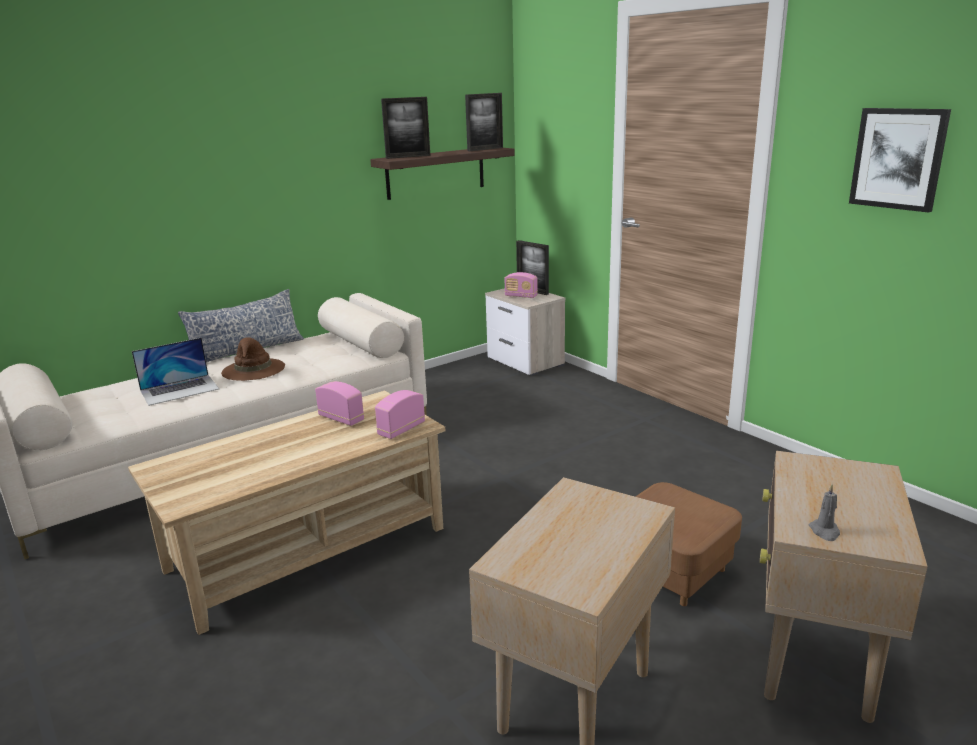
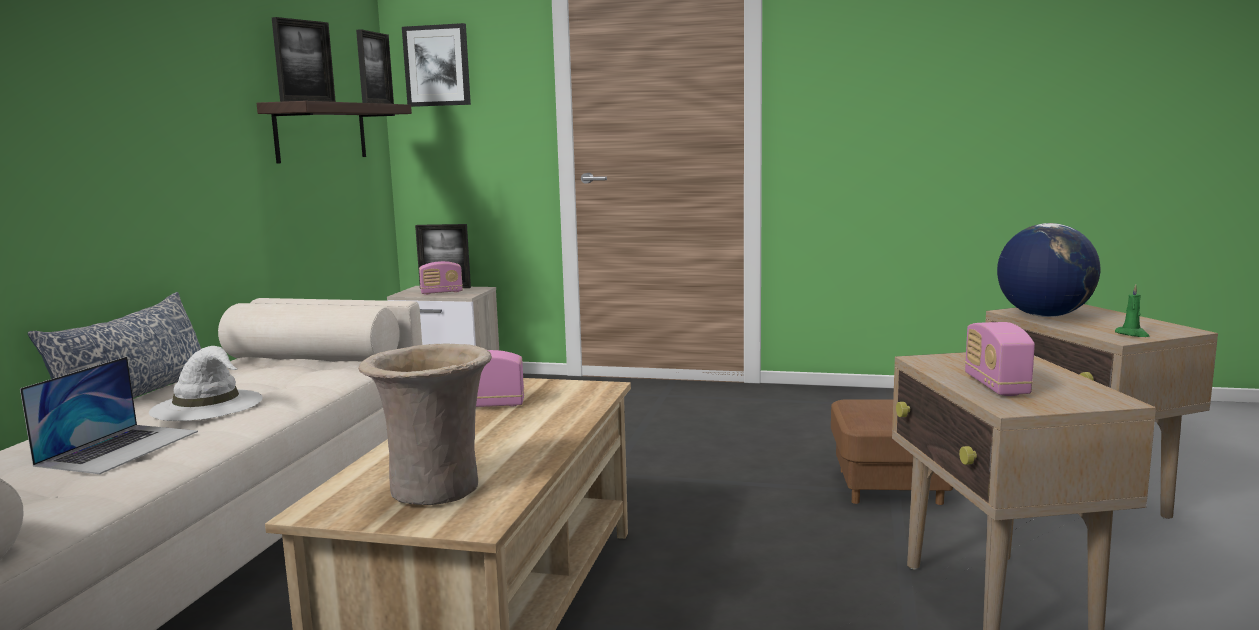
camera: 40 degrees left, 10 degrees down
(208, 474) = (434, 489): none -> beige vase
(253, 369) = (208, 405): brown hat -> white hat
(401, 429) = (589, 394): radio -> radio (996, 386)
(809, 476) = (1044, 315): none -> globe
(825, 532) = (1132, 334): grey candle -> green candle
(898, 158) = (894, 74): picture -> picture (437, 65)

